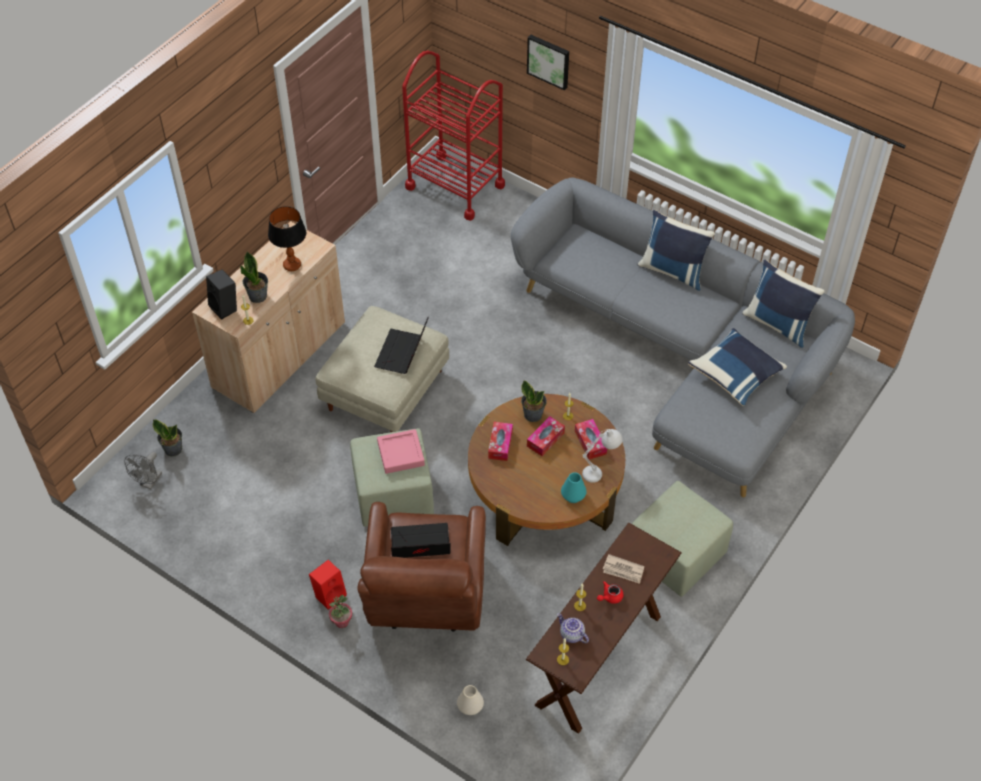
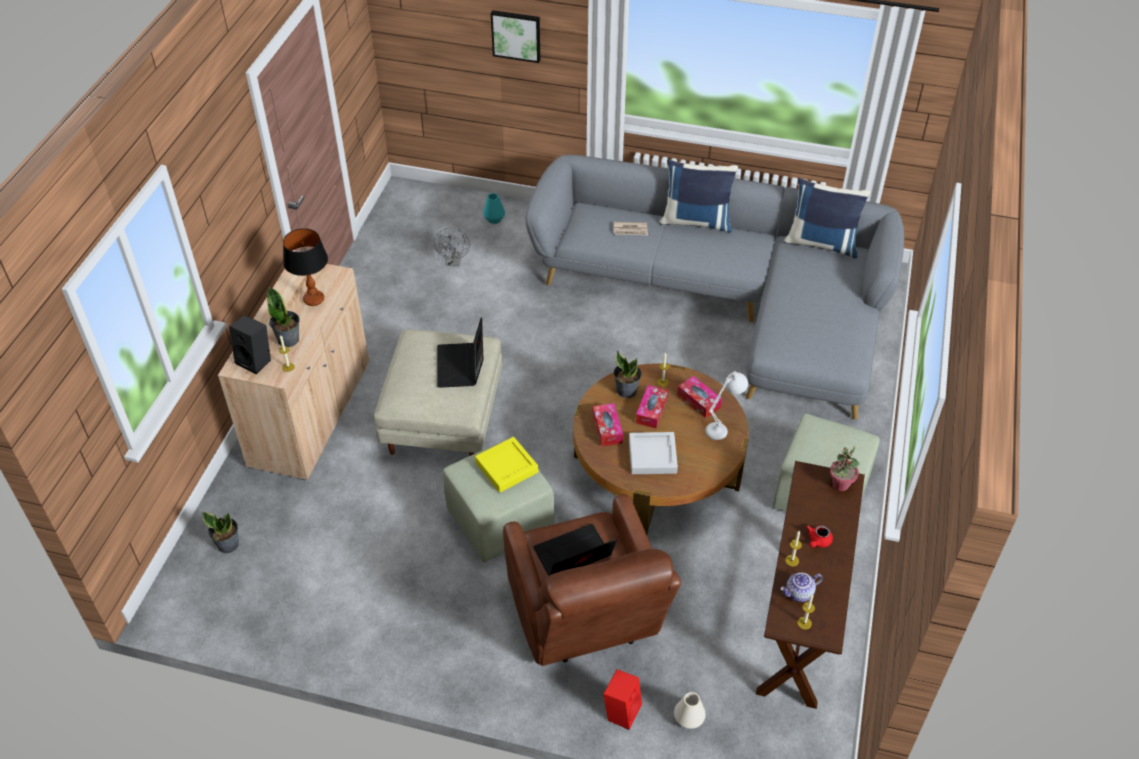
camera: 20 degrees left, 5 degrees down
(149, 482) = (214, 589): grey fan -> grey fan (454, 262)
(330, 594) = (477, 647): red speaker -> red speaker (621, 711)
(341, 622) = (504, 673): potted plant -> potted plant (840, 484)
(401, 454) = (507, 467): pink tray -> yellow tray
(455, 186) = (427, 206): red cart -> none
(526, 480) = (652, 456): none -> grey tray
(571, 635) = (799, 594): teapot -> teapot turned 45 degrees counterclockwise
(573, 496) = (708, 459): turquoise vase -> turquoise vase (494, 219)
(623, 570) = (817, 510): newspaper -> newspaper (630, 230)
(736, 375) = (809, 298): blue pillow -> none

